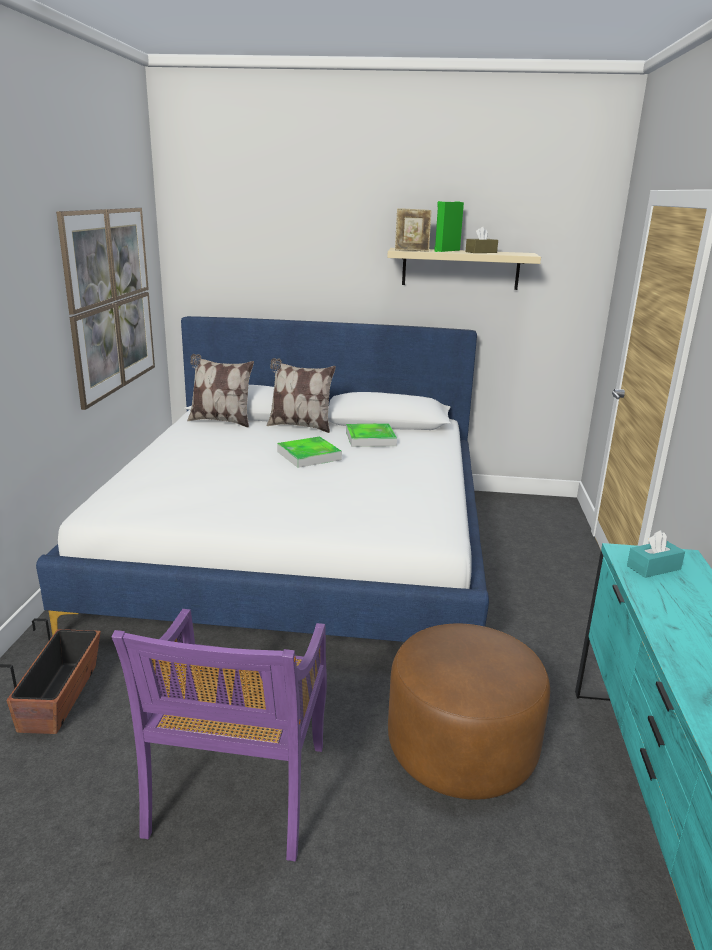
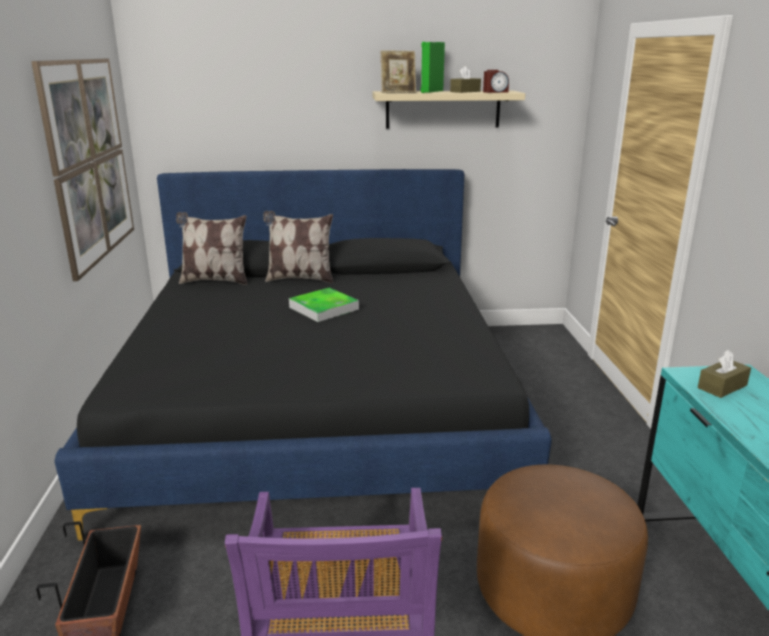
camera: 10 degrees left, 0 degrees up
(300, 549) = (318, 405): white bed -> black bed
(370, 439) = (377, 285): tray -> none
(511, 254) = (495, 92): none -> alarm clock
(653, 567) = (722, 386): turquoise tissue box -> brown tissue box

